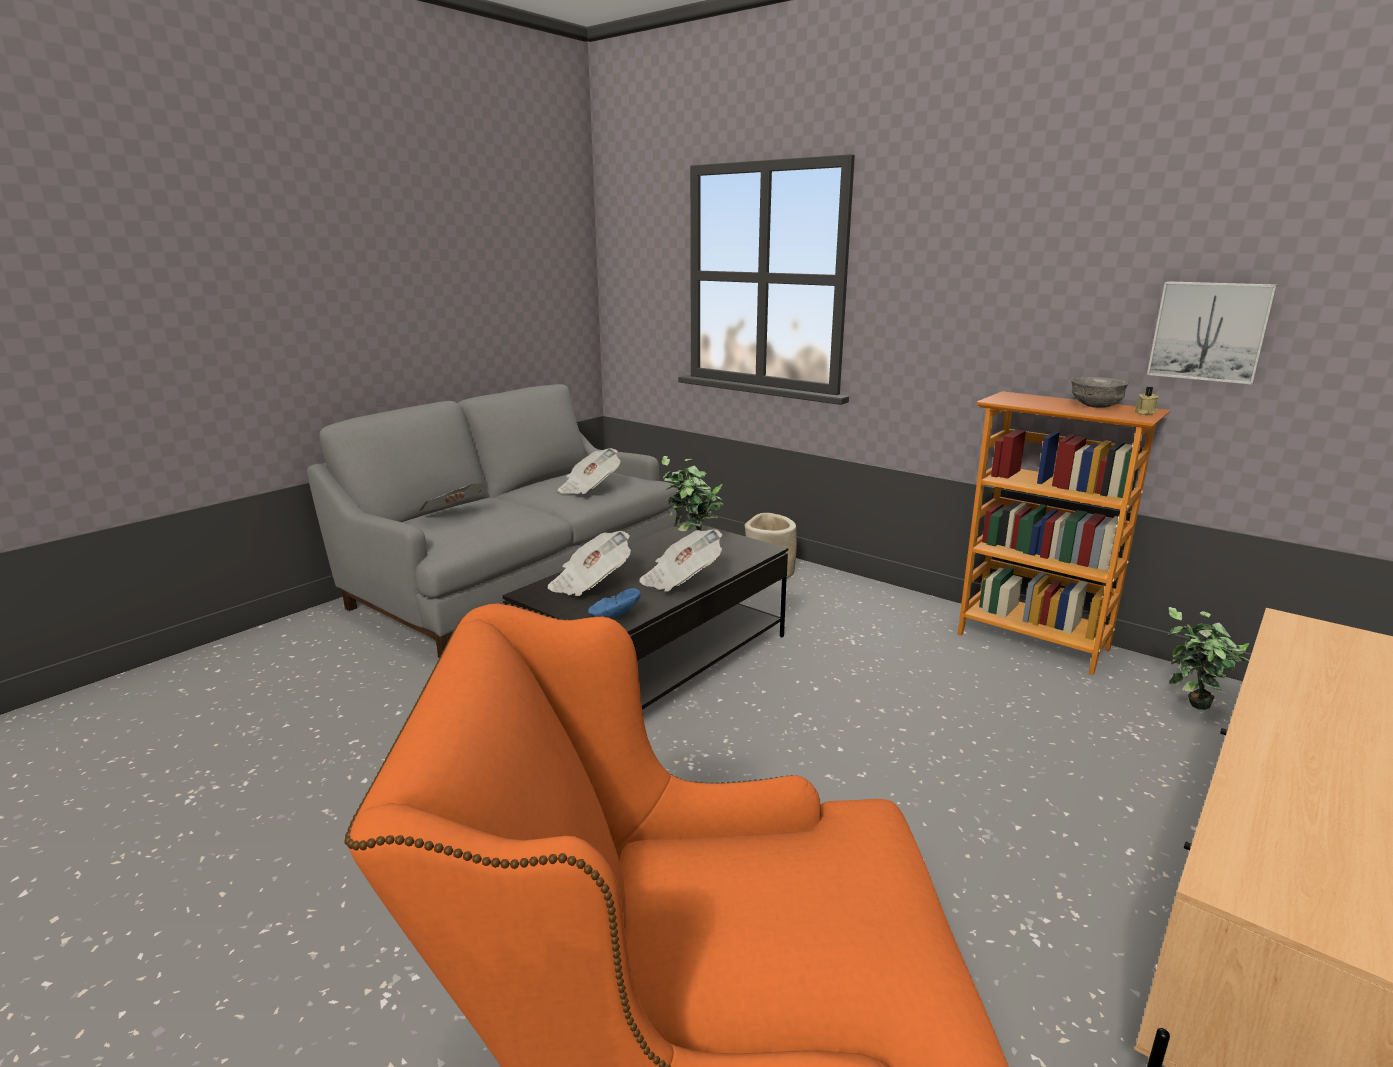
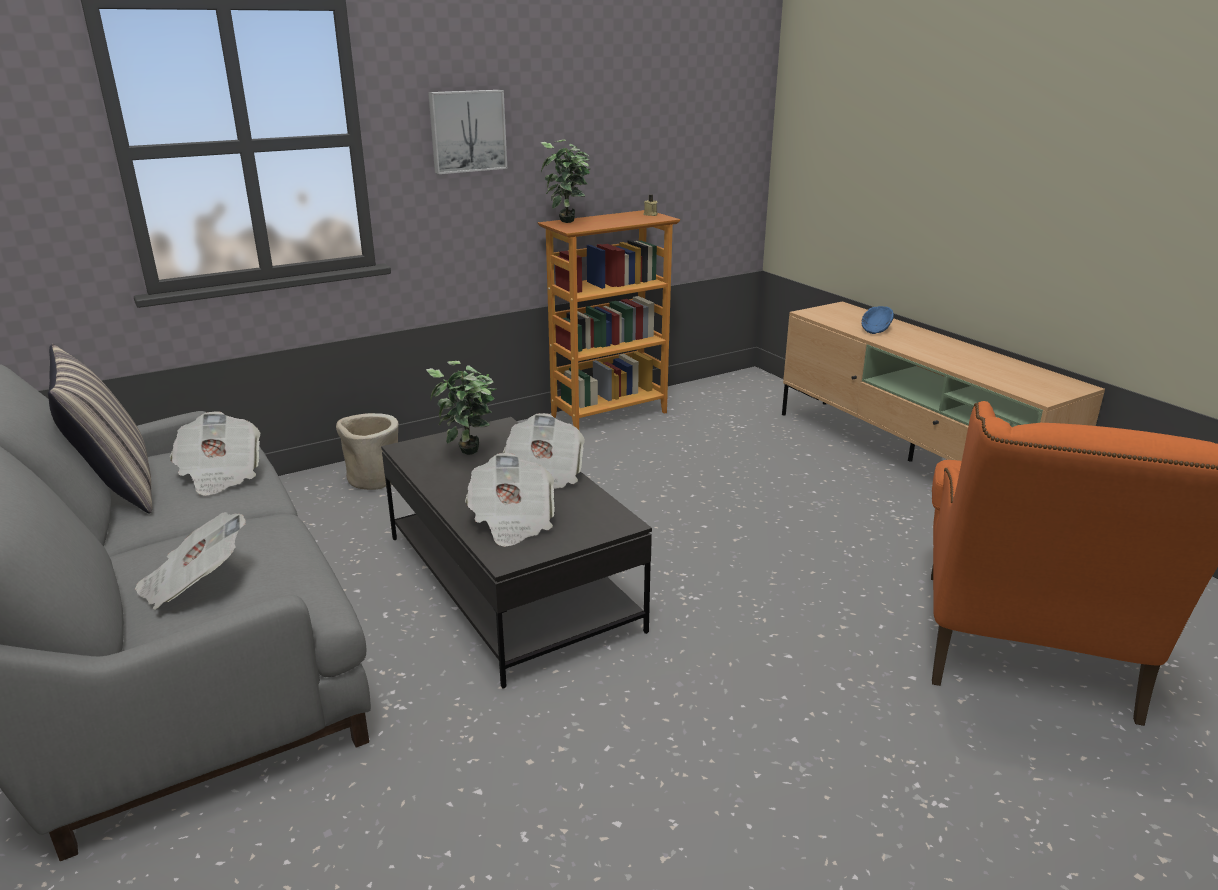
camera: 70 degrees left, 5 degrees up
(559, 475) = (117, 488): none -> pillow
(614, 615) = (600, 519): blue bowl -> blue bowl (874, 330)
(1096, 405) = (617, 217): grey bowl -> none
(1190, 709) = (722, 402): potted plant -> potted plant (568, 223)
(1209, 331) = (655, 149): picture -> picture (467, 131)

